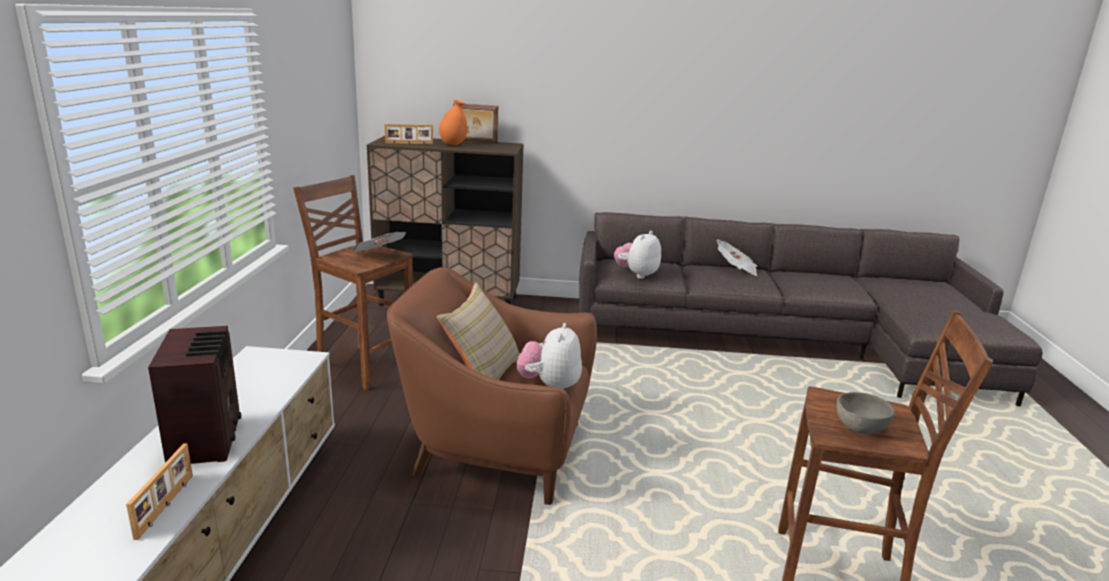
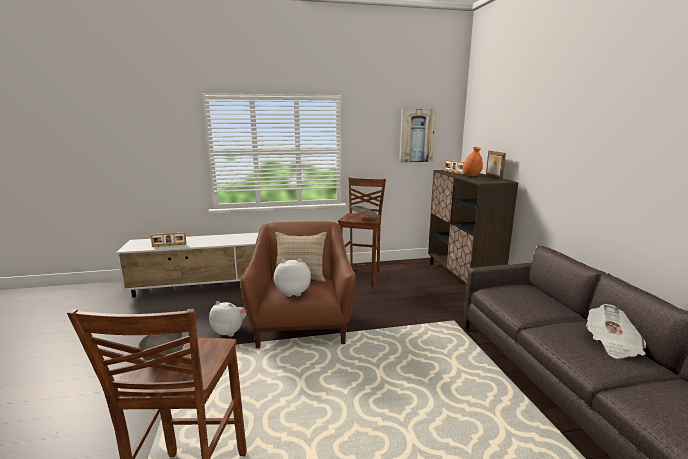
camera: 75 degrees right, 5 degrees down
(207, 439) = (209, 241): radio -> none
(326, 86) = (416, 136): none -> picture
(637, 274) = (508, 297): plush toy -> plush toy (230, 331)

